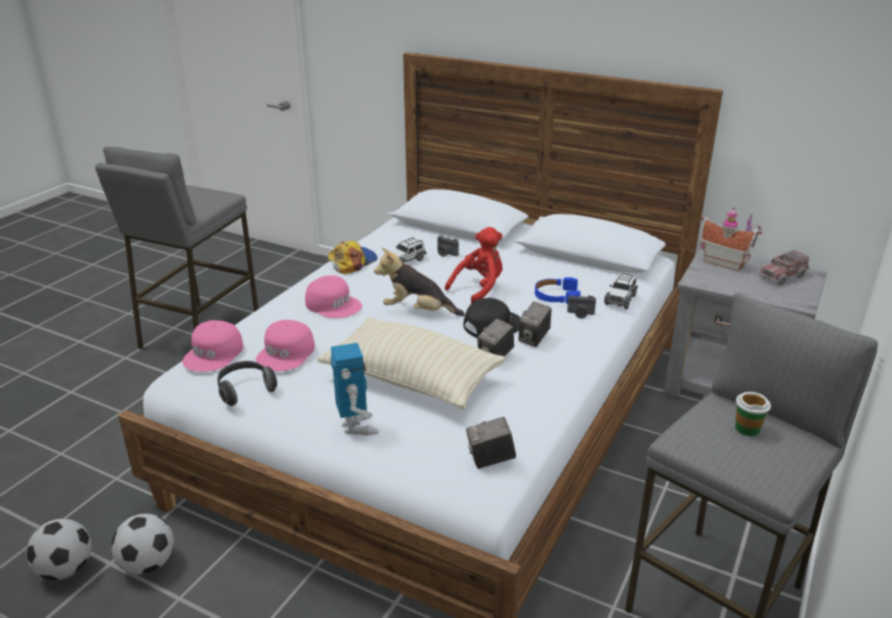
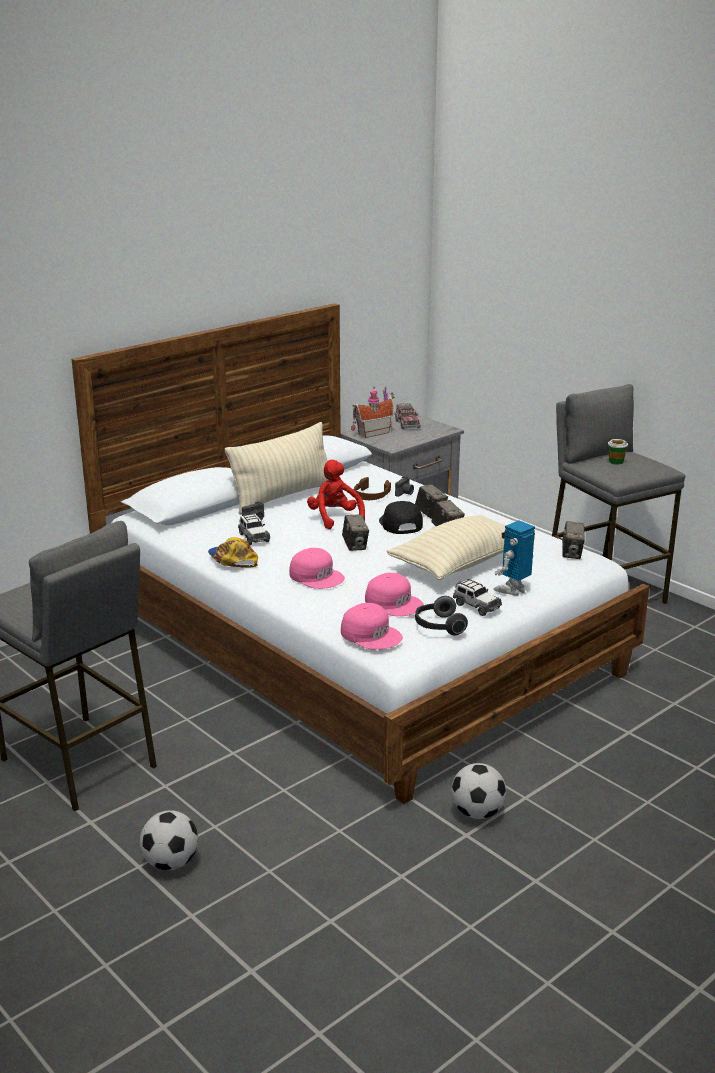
camera: 70 degrees left, 5 degrees down
(66, 569) = (464, 861): football -> football (171, 863)
(333, 304) = (317, 576): pink cap -> pink cap turned 75 degrees clockwise
(356, 426) = (513, 590): toy robot -> toy robot turned 45 degrees counterclockwise
(418, 311) = (355, 546): plush toy -> camera
(511, 255) = (283, 497): none -> beige pillow
(556, 296) = (370, 495): blue headphones -> brown headphones
(620, 299) = (393, 477): toy car -> toy car (476, 606)

